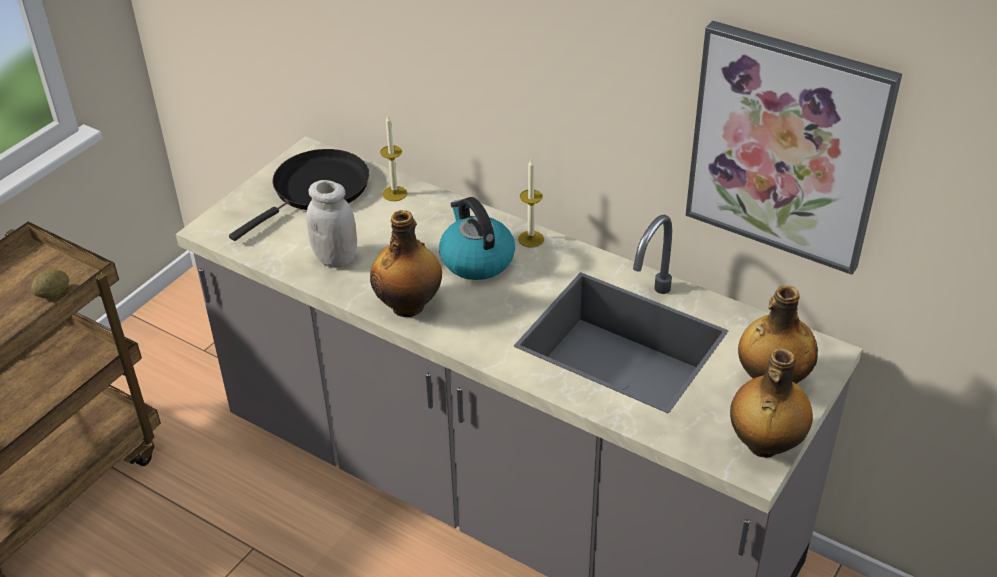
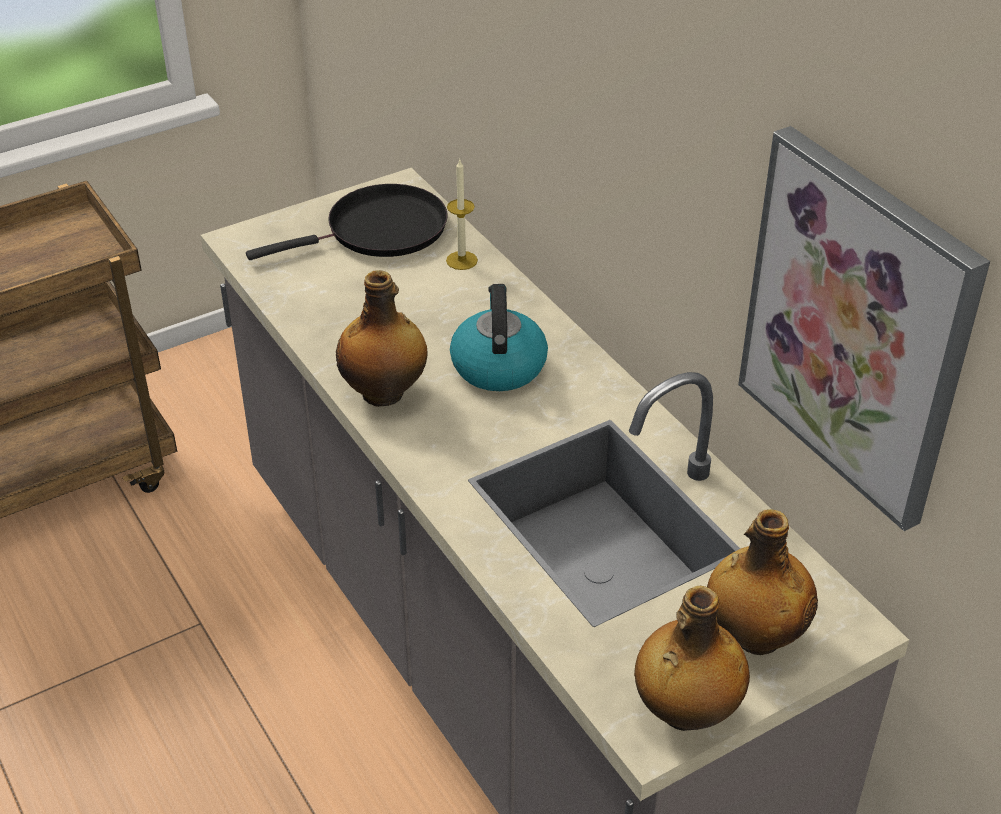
camera: 25 degrees right, 0 degrees up
(53, 294) = (67, 265): potato -> none
(336, 258) = (344, 314): white jar -> none
(531, 239) = (580, 361): candle -> none

